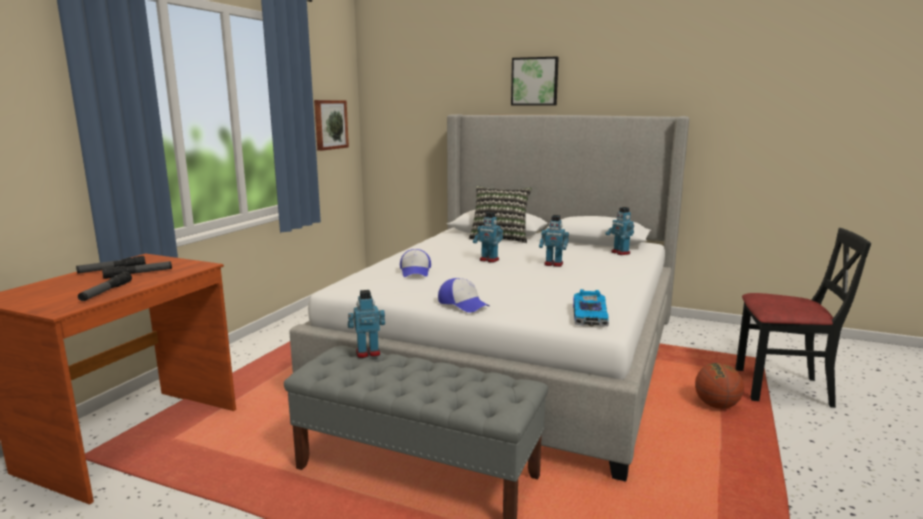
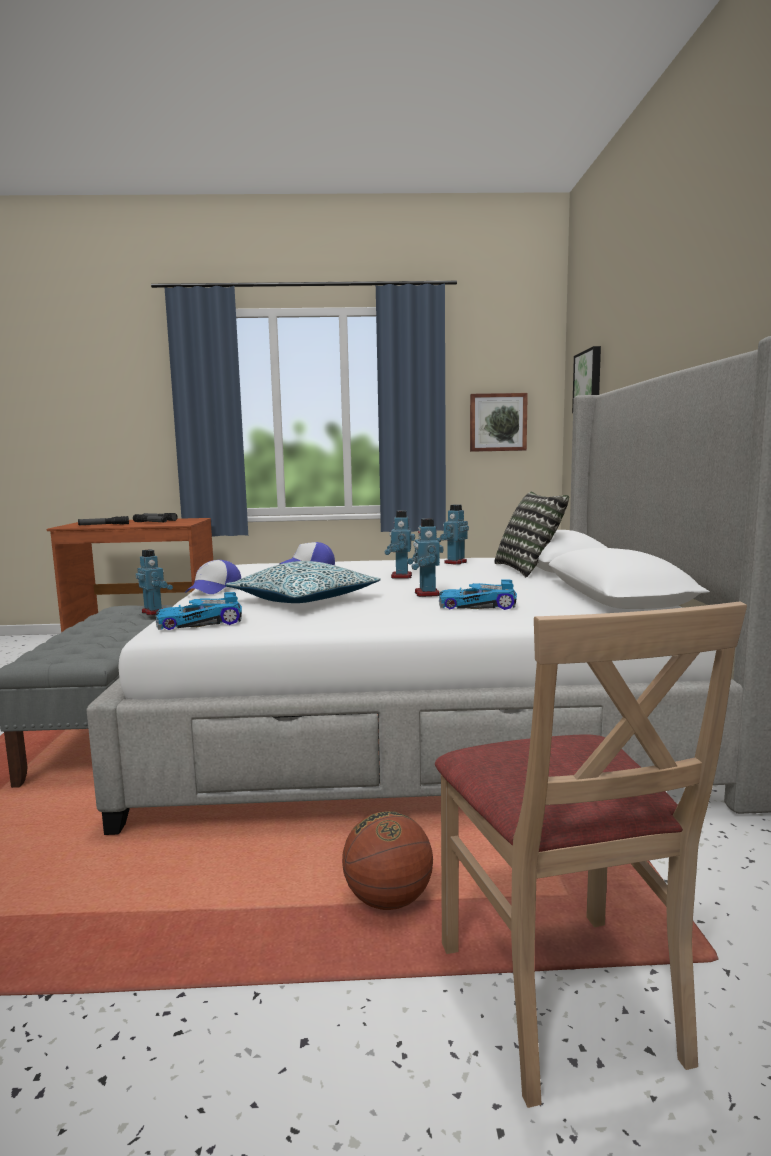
camera: 65 degrees right, 5 degrees down
(535, 81) = (671, 324): picture -> picture (589, 381)
(540, 288) = (304, 600): none -> pillow
(597, 262) = (477, 605): none -> toy car
(620, 253) = (563, 609): toy robot -> toy robot (455, 562)
(782, 388) = (560, 997): black chair -> beige chair

